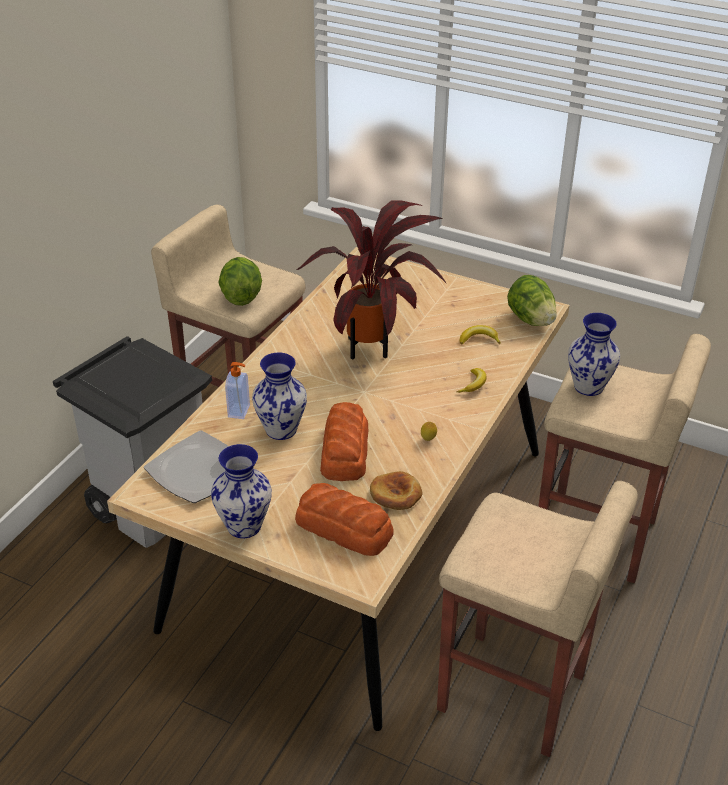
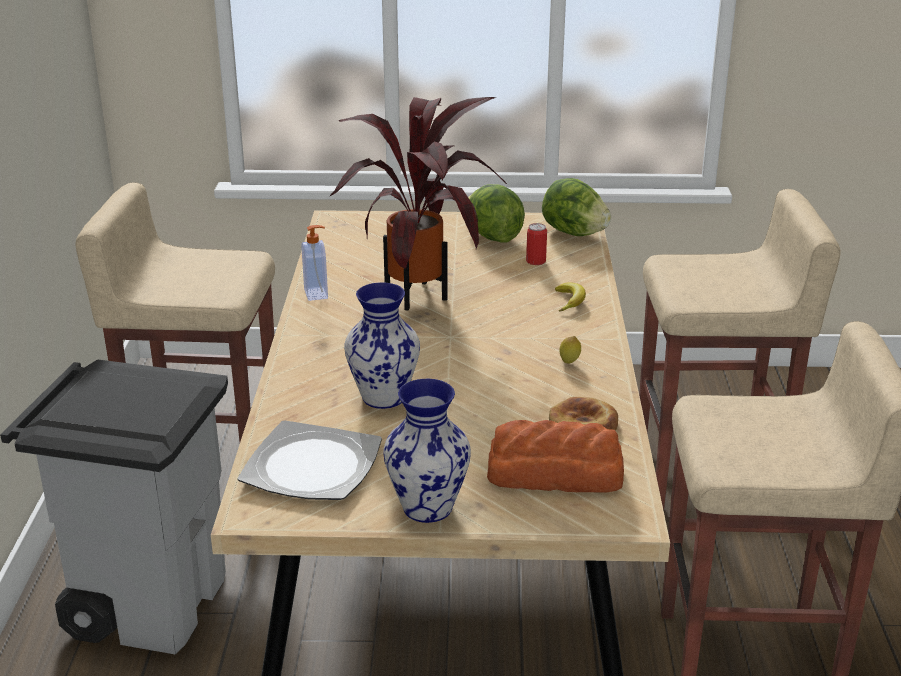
camera: 25 degrees left, 10 degrees down
(240, 411) = (313, 392): soap dispenser -> soap dispenser (317, 294)
(241, 297) = (208, 285): lettuce -> lettuce (492, 237)
(344, 451) = (482, 398): bread -> none
(479, 339) = (536, 261): banana -> can
(588, 386) = (686, 278): vase -> none

